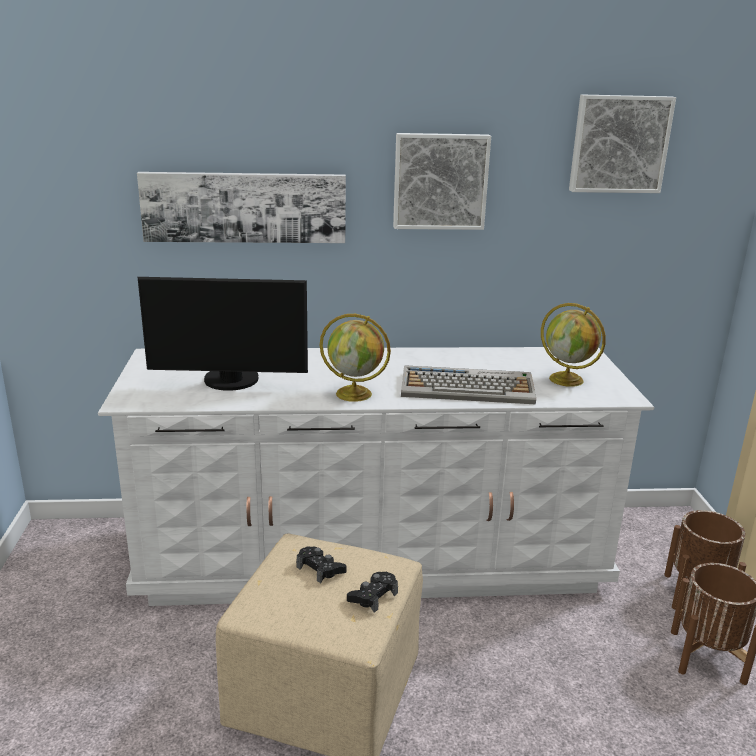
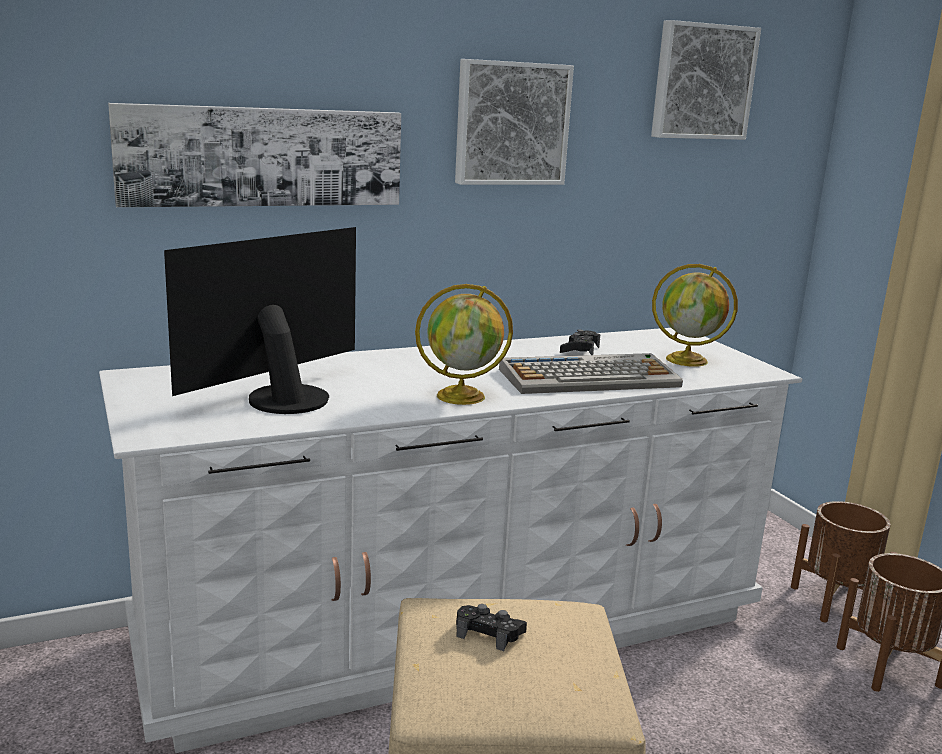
camera: 20 degrees left, 5 degrees down
(230, 382) = (282, 398): monitor -> monitor turned 150 degrees clockwise
(373, 596) = (581, 654): black game controller -> black game controller (580, 350)

